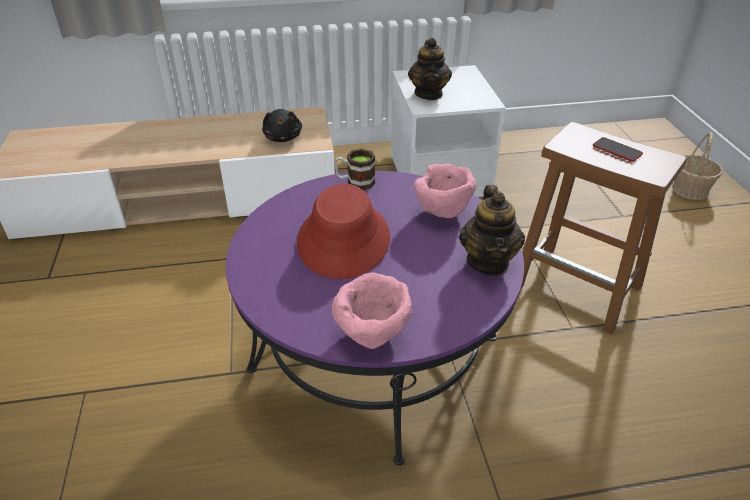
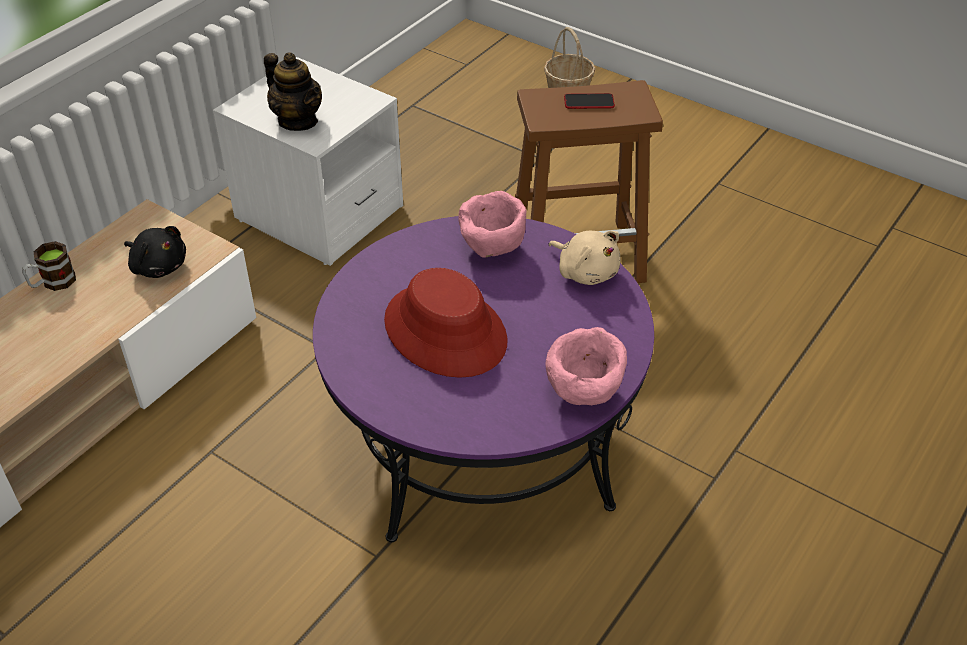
camera: 45 degrees left, 5 degrees up
(355, 182) = (372, 268): mug -> mug (53, 283)
(488, 262) = (585, 271): teapot -> beige plush toy

